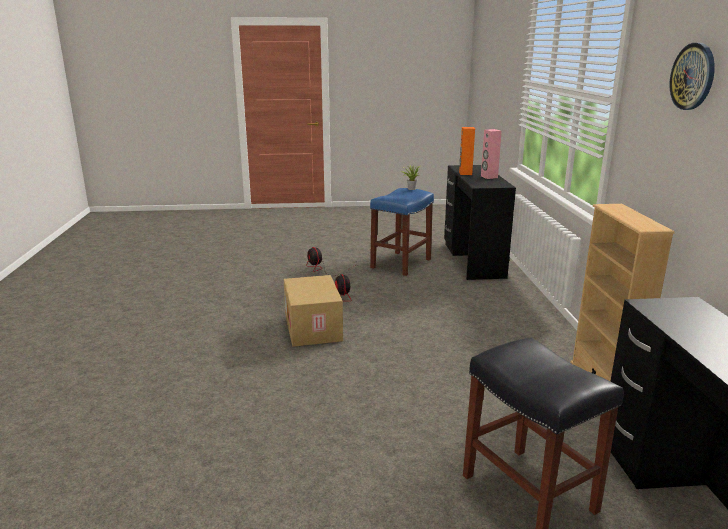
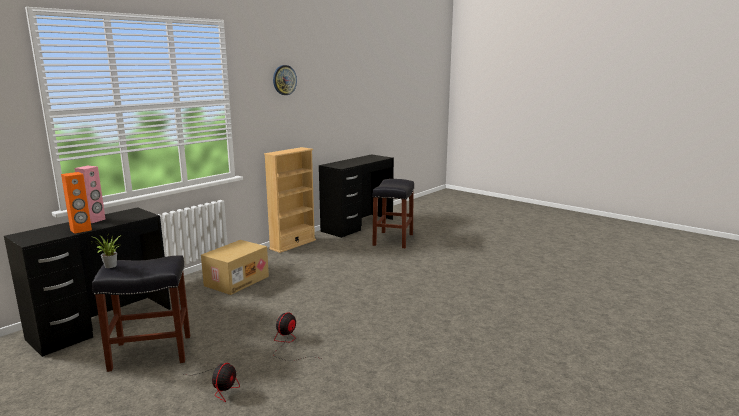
camera: 135 degrees left, 5 degrees down
(314, 328) = (355, 322): cardboard box -> cardboard box (236, 281)
(401, 263) = (149, 353): blue stool -> black stool

